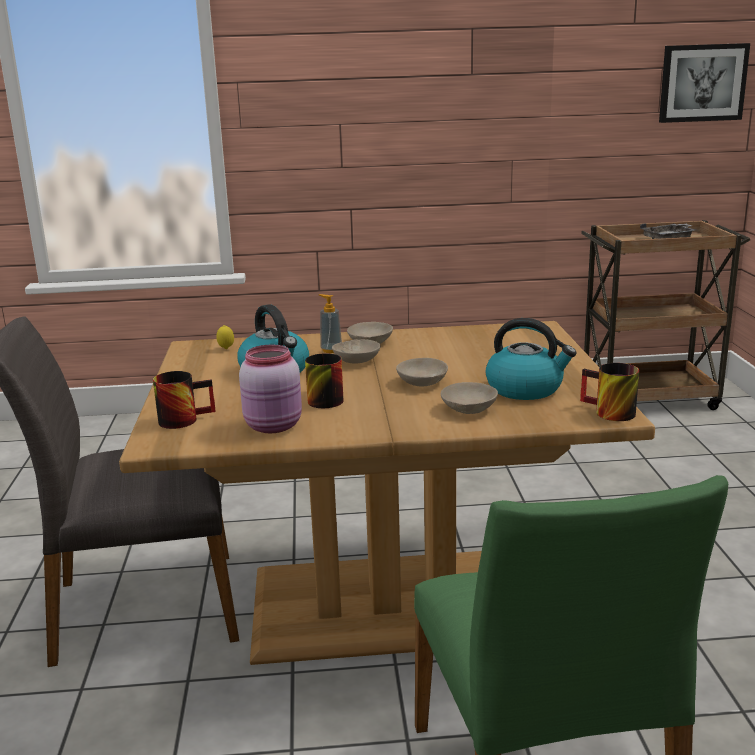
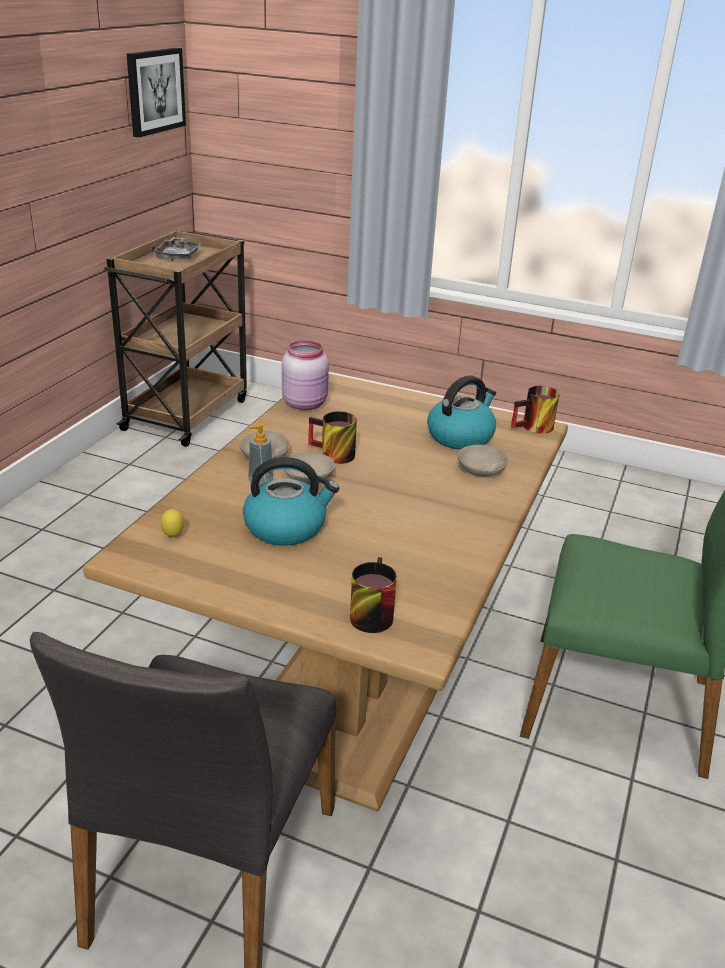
camera: 65 degrees left, 10 degrees up
(275, 426) = (438, 566): pink jar -> pink jar (305, 403)
(322, 398) = (392, 524): mug -> mug (331, 455)
(421, 382) = (400, 469): beige bowl -> none

